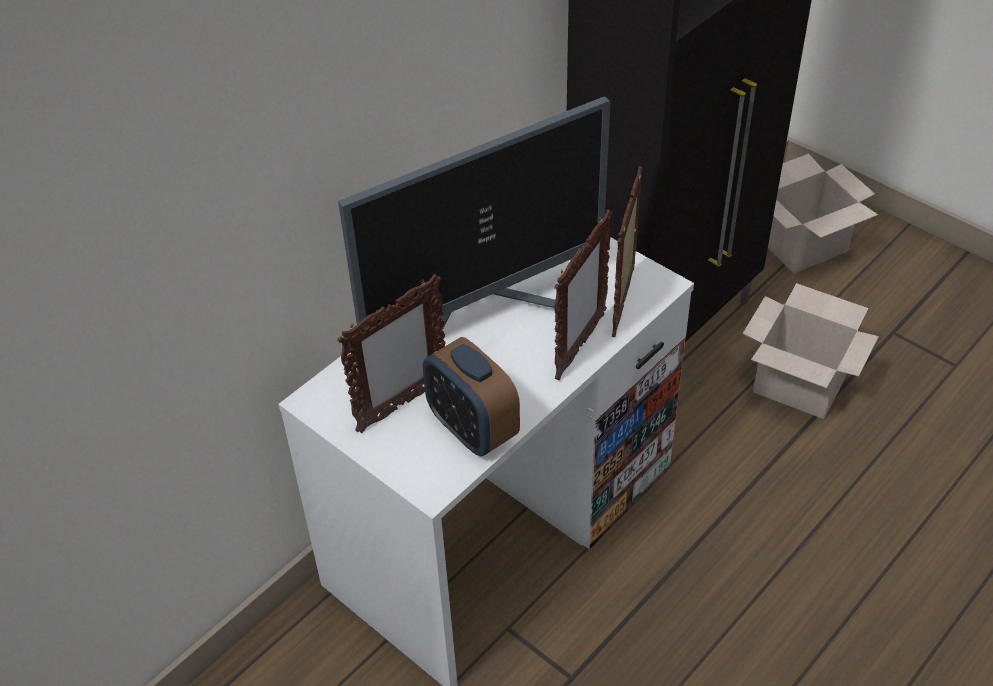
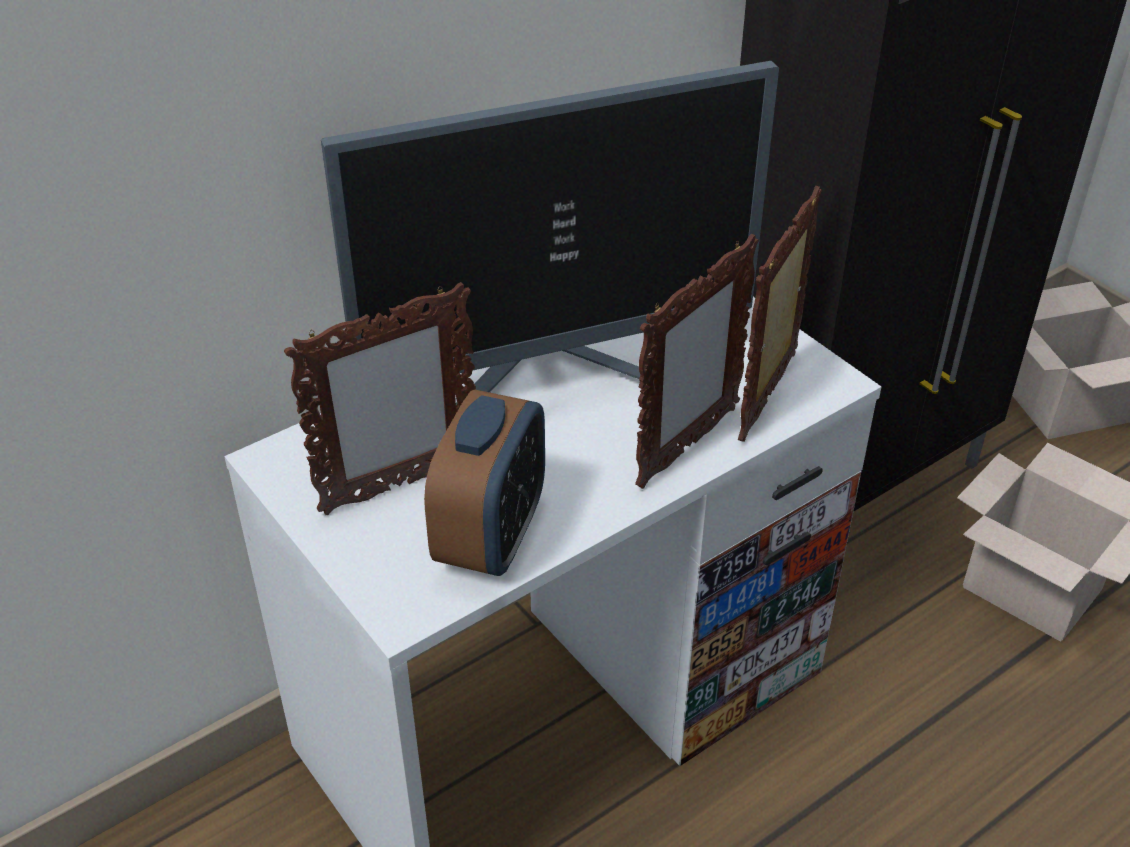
camera: 10 degrees right, 5 degrees down
(472, 429) = (491, 537): alarm clock -> alarm clock turned 135 degrees counterclockwise

